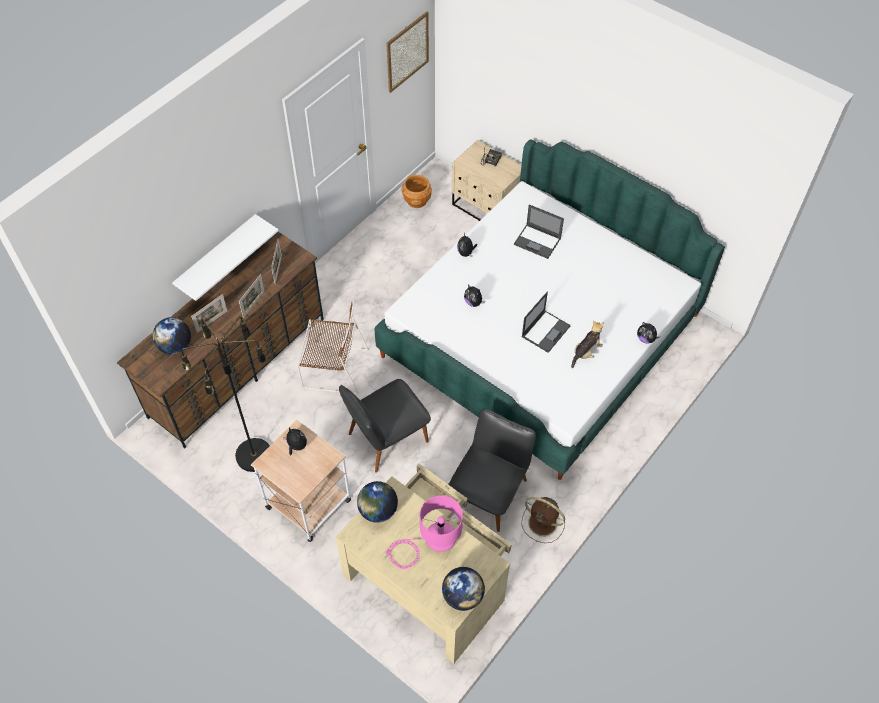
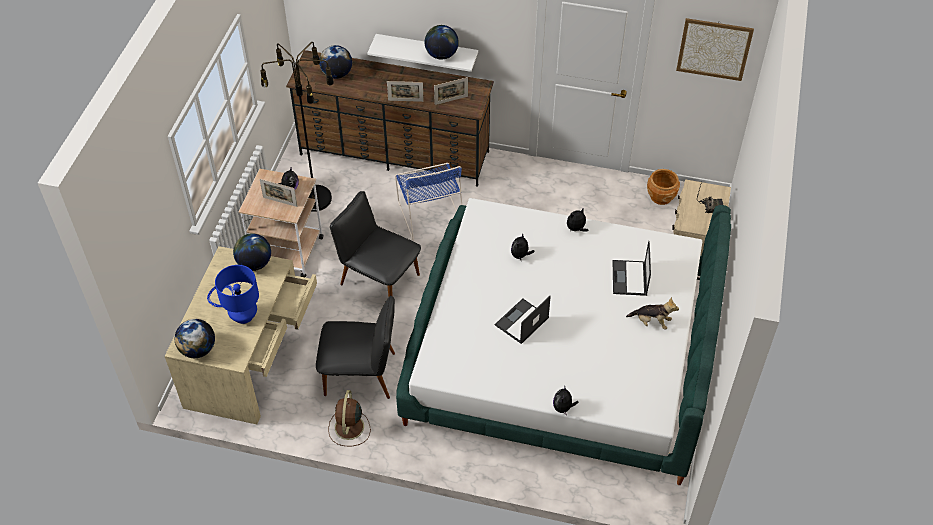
camera: 65 degrees right, 5 degrees down
(212, 321) = (373, 84): picture frame -> picture frame (280, 202)
(242, 243) = (441, 55): none -> globe
(333, 368) = (430, 213): brown chair -> blue chair
(426, 546) = (235, 308): pink table lamp -> blue table lamp
(546, 331) = (521, 322): laptop -> laptop turned 120 degrees clockwise
(586, 352) = (515, 362): plush toy -> plush toy (651, 322)

